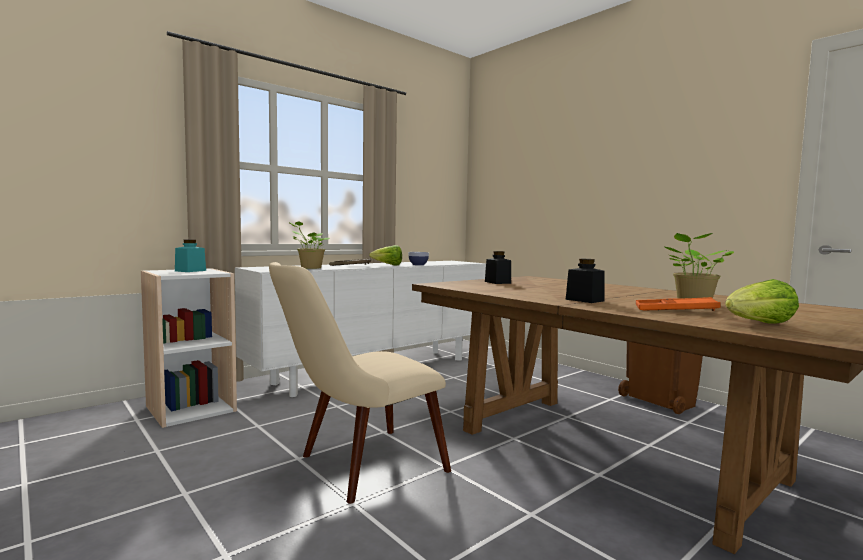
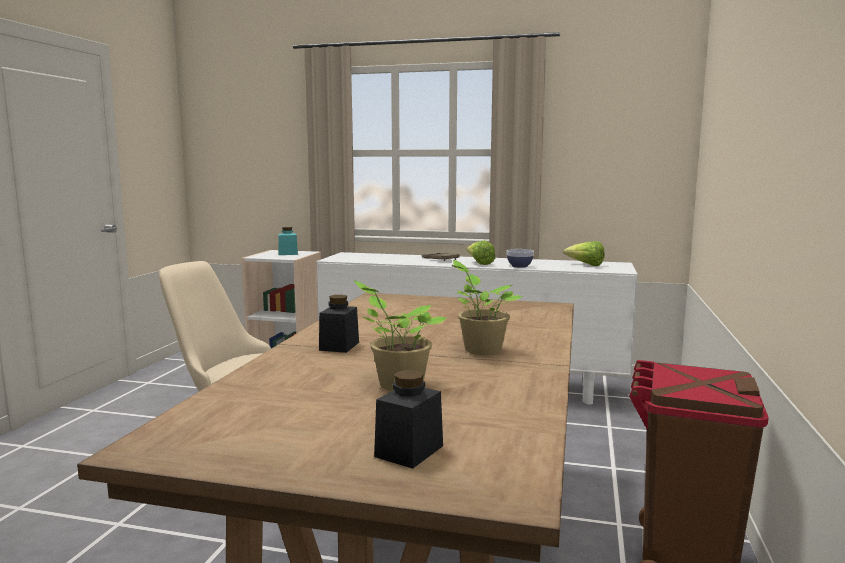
camera: 55 degrees right, 5 degrees up
(309, 268) = (382, 259): potted plant -> potted plant (480, 349)
(497, 282) = (446, 306): black jar -> black jar (409, 451)
(675, 310) = (310, 381): orange tray -> none
(758, 324) = (238, 417): lettuce -> lettuce (586, 265)

